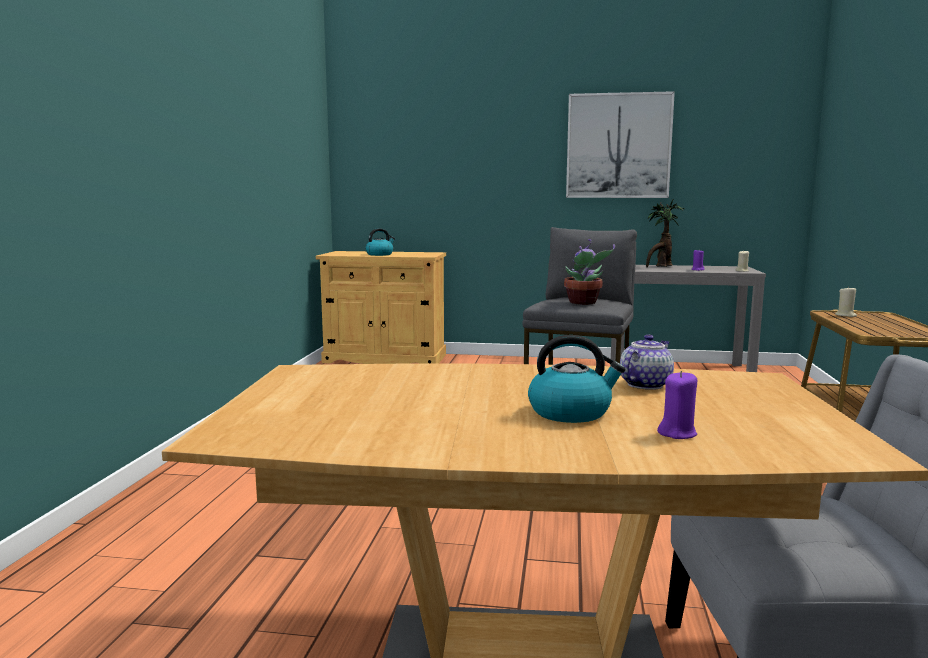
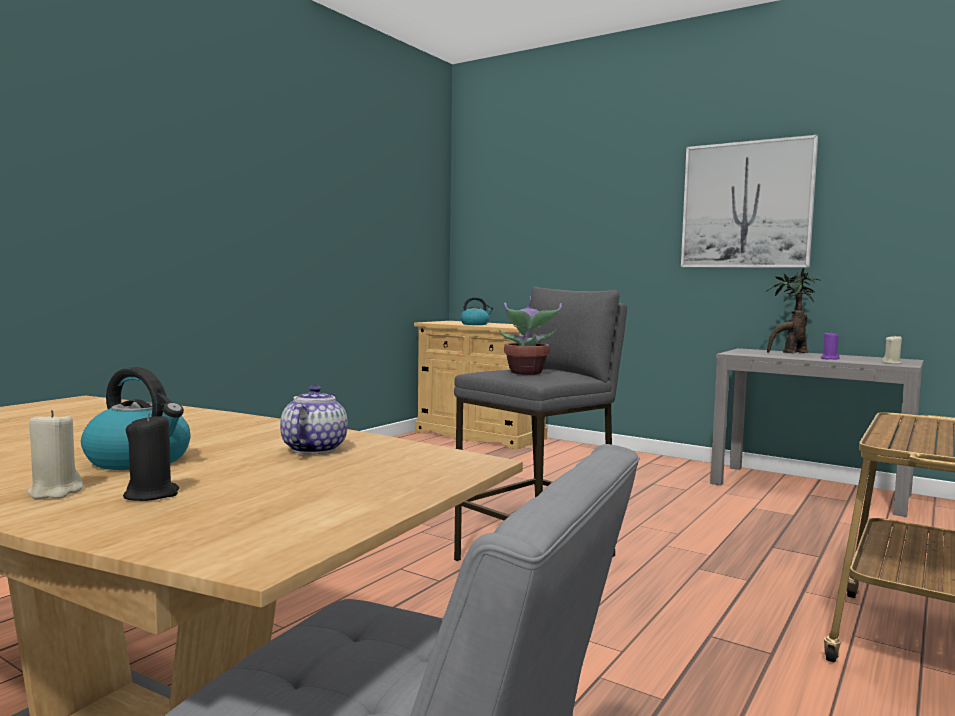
camera: 25 degrees right, 5 degrees down
(644, 384) = (313, 449): teapot -> teapot turned 60 degrees counterclockwise
(677, 433) = (152, 495): purple candle -> black candle
(845, 315) = (923, 422): beige candle -> beige candle (55, 492)

